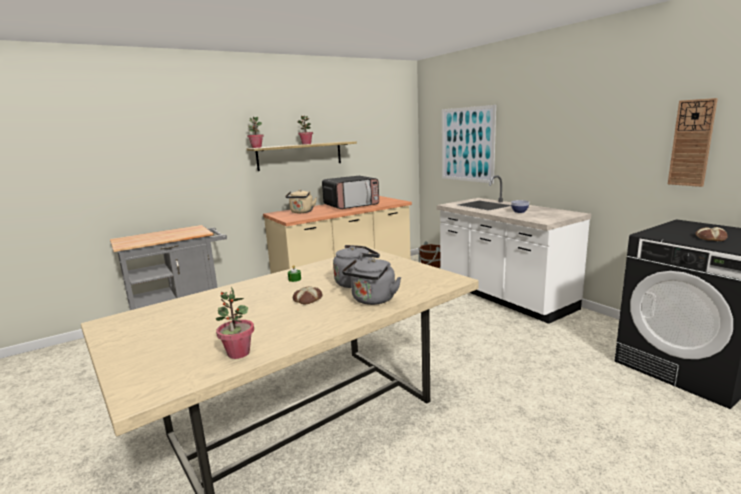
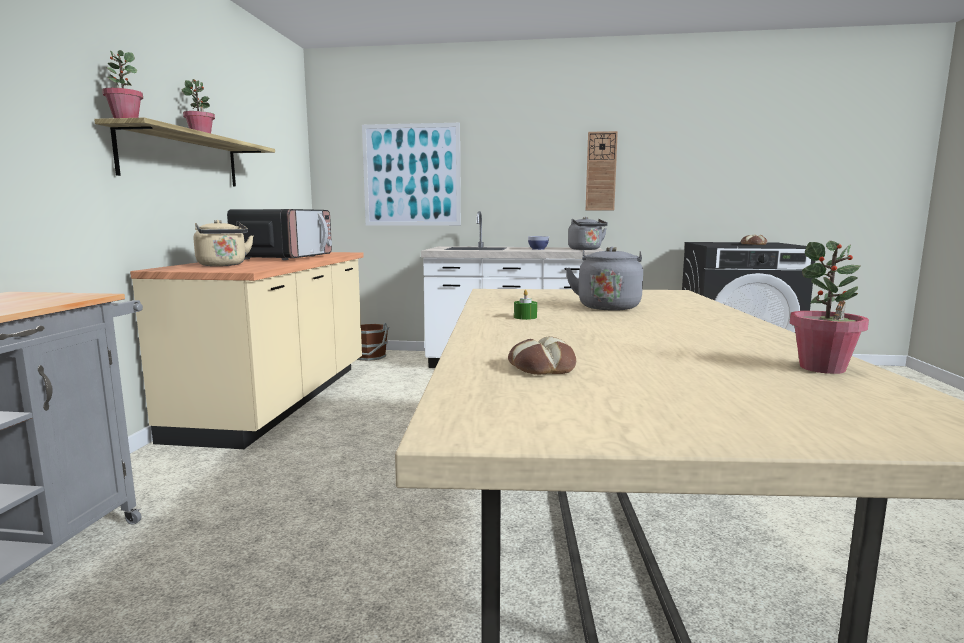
camera: 50 degrees left, 5 degrees down
(307, 299) = (632, 324): bread -> bread (541, 367)
(372, 300) = (691, 311): grey kettle -> grey kettle (586, 249)
(691, 143) = (690, 169): wall clock -> wall clock (601, 171)

